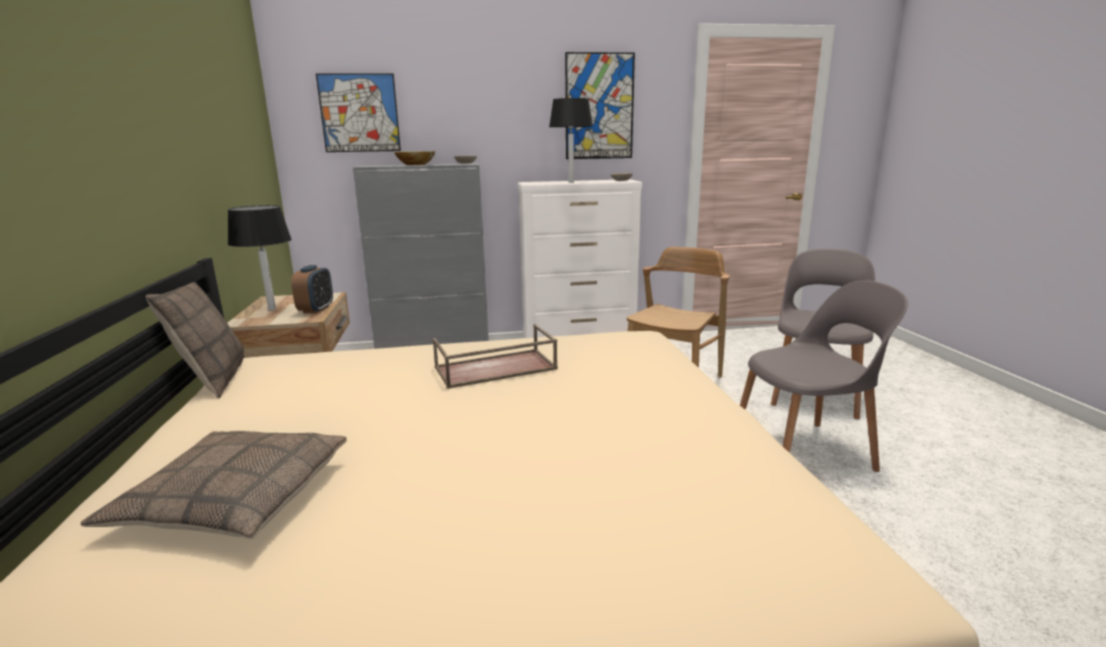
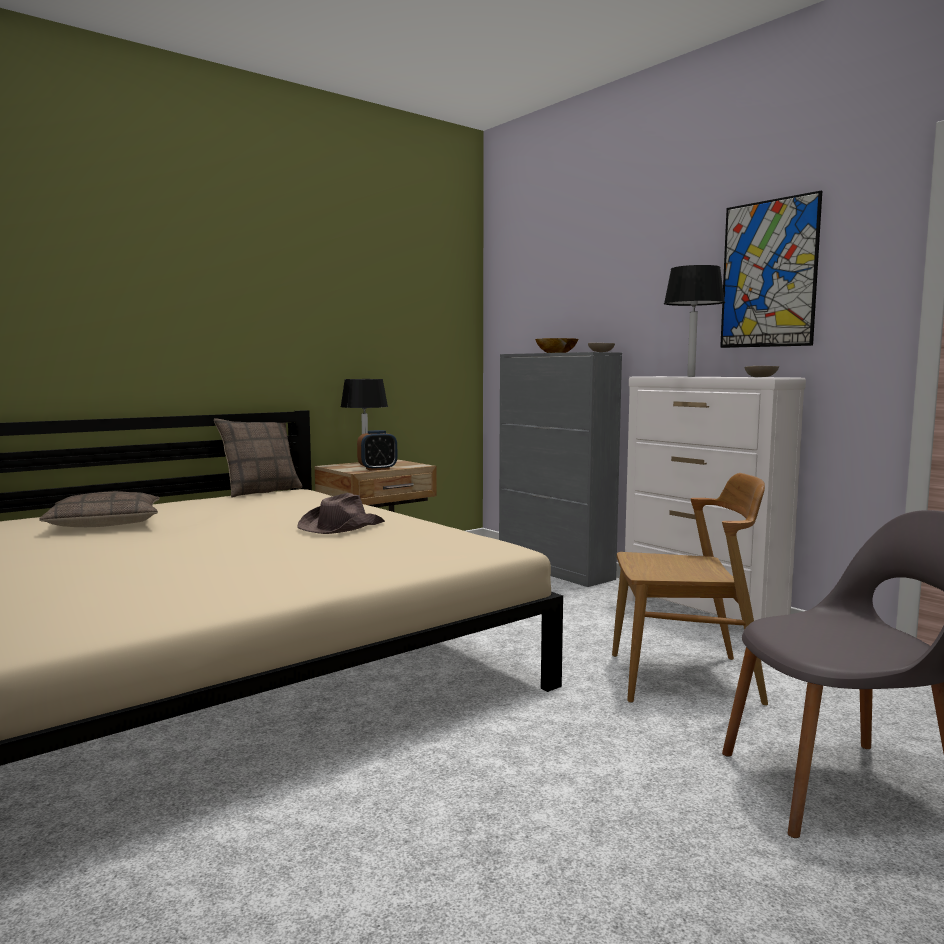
camera: 60 degrees right, 10 degrees down
(359, 113) = (537, 303): picture -> none
(494, 369) = (341, 526): brown tray -> brown hat
(805, 451) = (595, 794): grey chair -> none

